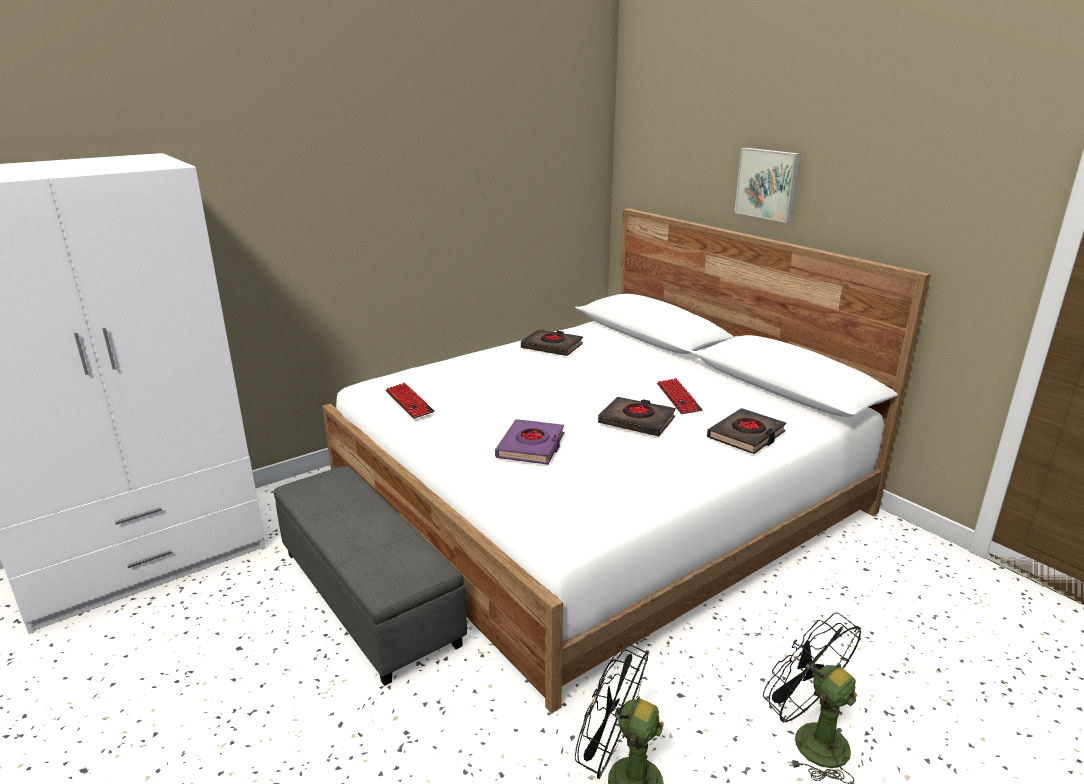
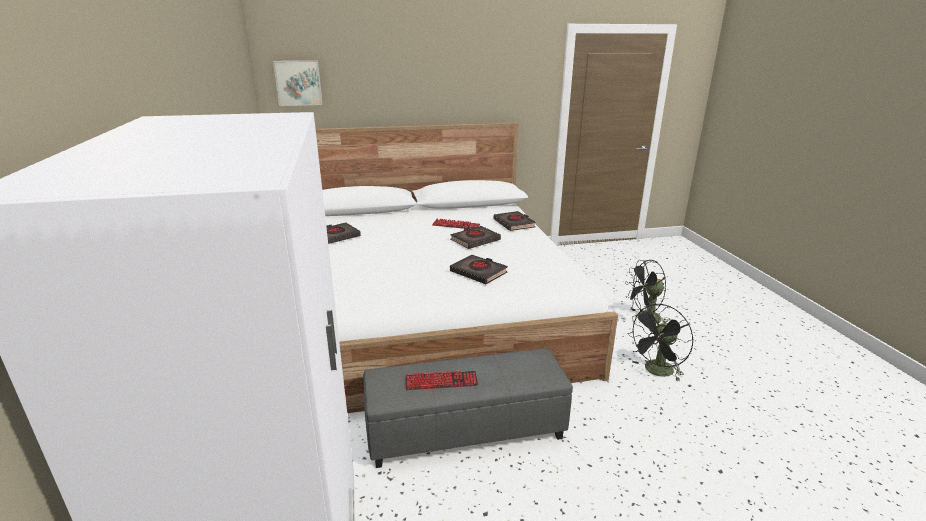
camera: 65 degrees left, 0 degrees up
(409, 402) = (372, 296): keyboard -> keyboard (441, 381)
(531, 446) = (478, 272): purple book -> black book
(768, 184) = (409, 92): picture -> picture (298, 83)

